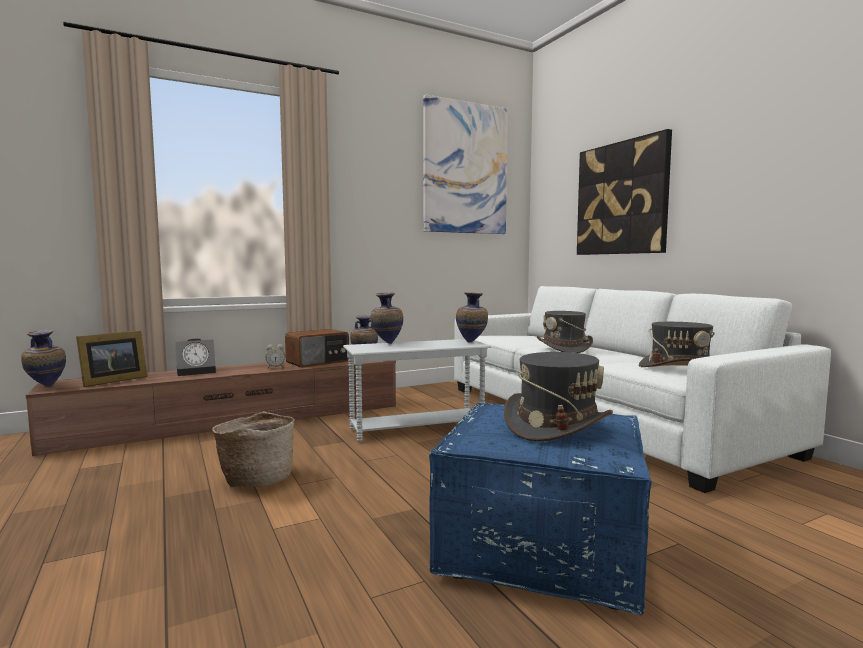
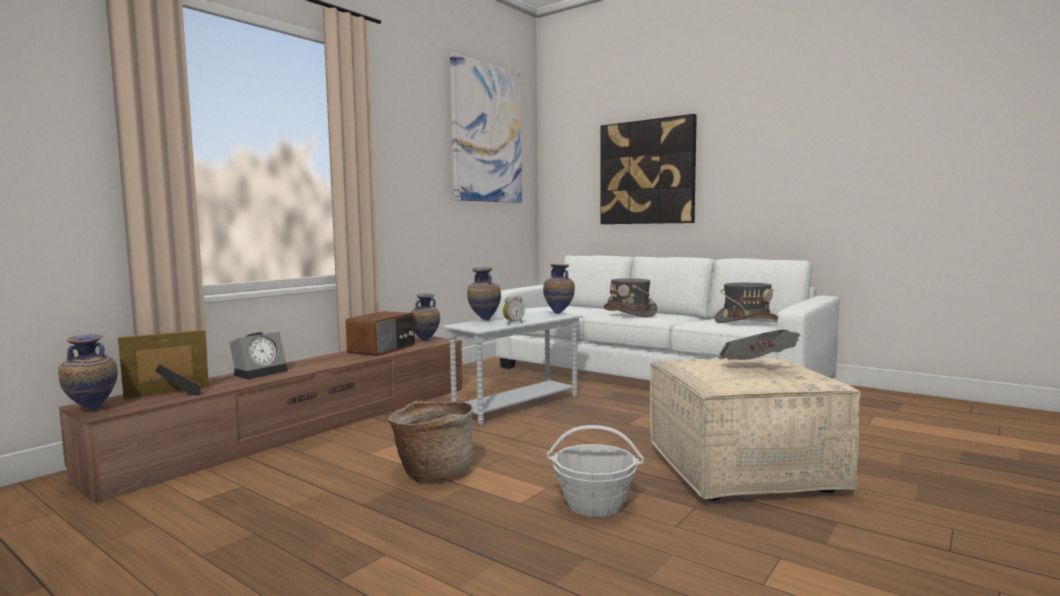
camera: 25 degrees left, 0 degrees up
(111, 381) = (170, 393): picture frame -> picture frame turned 135 degrees counterclockwise
(275, 367) = (348, 359): alarm clock -> alarm clock (513, 323)
(332, 547) = (594, 504): none -> basket
(542, 548) = (742, 470): blue ottoman -> beige ottoman
(556, 425) = (757, 367): grey hat -> newspaper

